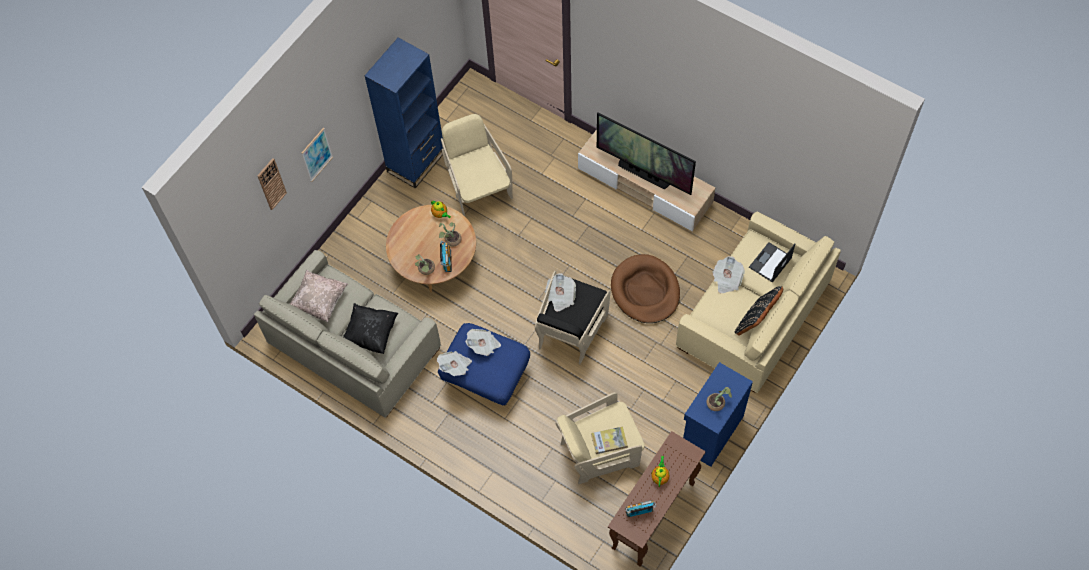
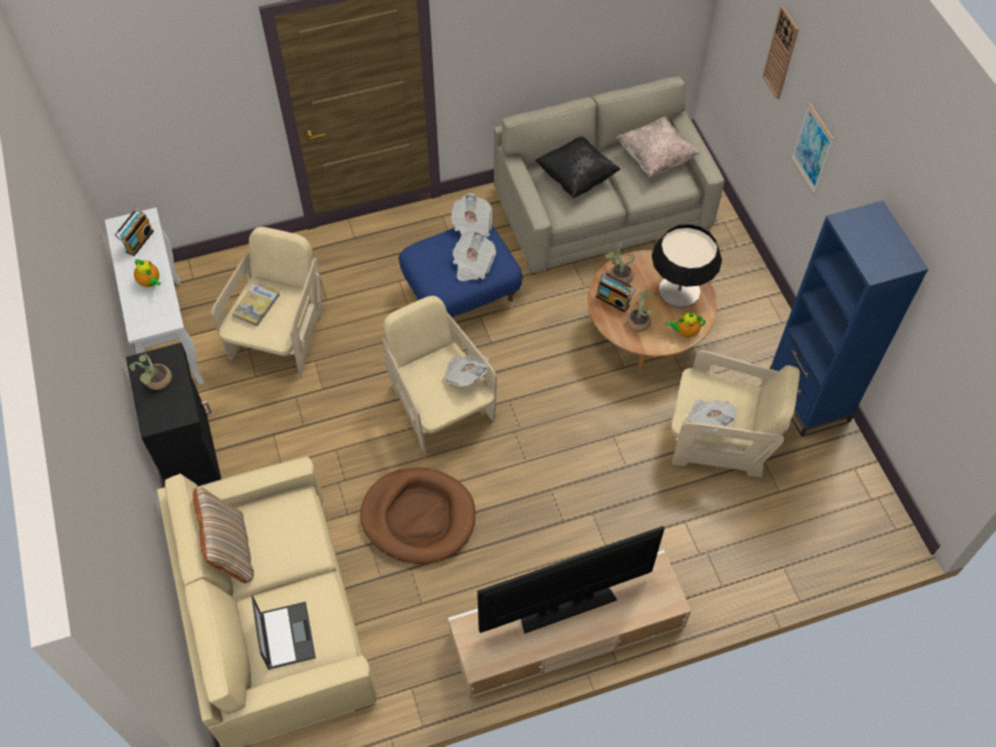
camera: 125 degrees right, 5 degrees down
(412, 234) = (679, 290): none -> table lamp
(571, 330) = (440, 406): black armchair -> beige armchair
(653, 516) = (169, 335): brown console table -> white console table
(711, 432) = (192, 453): blue cabinet -> black cabinet
(727, 279) = (314, 563): newspaper -> newspaper (709, 420)
(756, 321) = (231, 551): black pillow -> beige pillow

